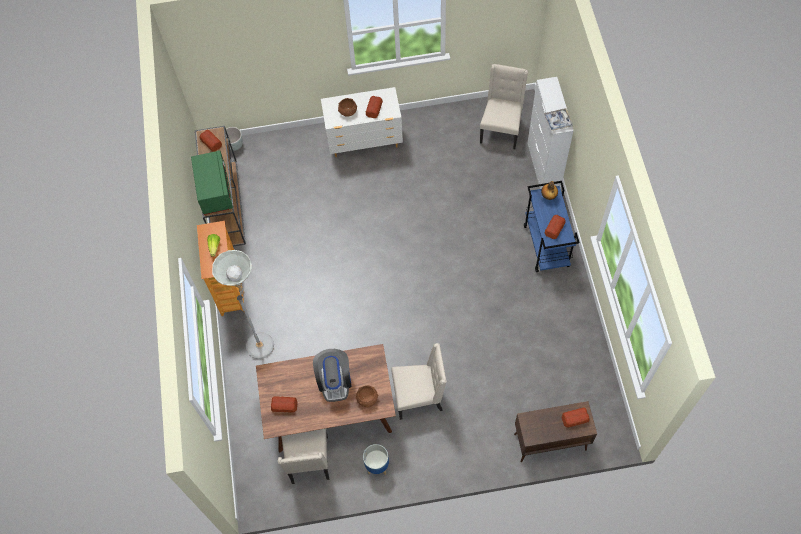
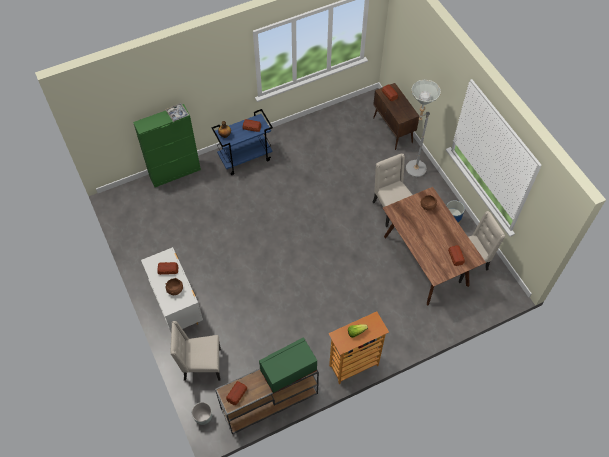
camera: 110 degrees left, 5 degrees down
(260, 340) = (388, 328): grey floor lamp -> grey floor lamp (411, 169)
(334, 380) = (423, 230): coffee machine -> none
(501, 130) = (144, 207): beige chair -> beige chair (201, 365)
(543, 167) = (175, 173): white cabinet -> green cabinet

